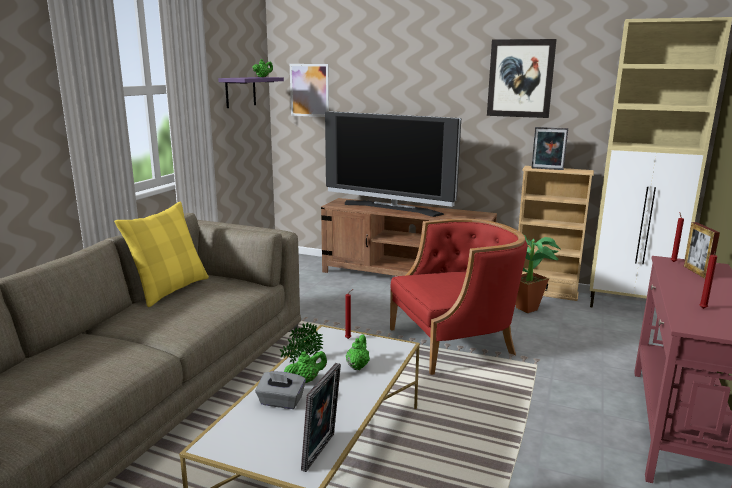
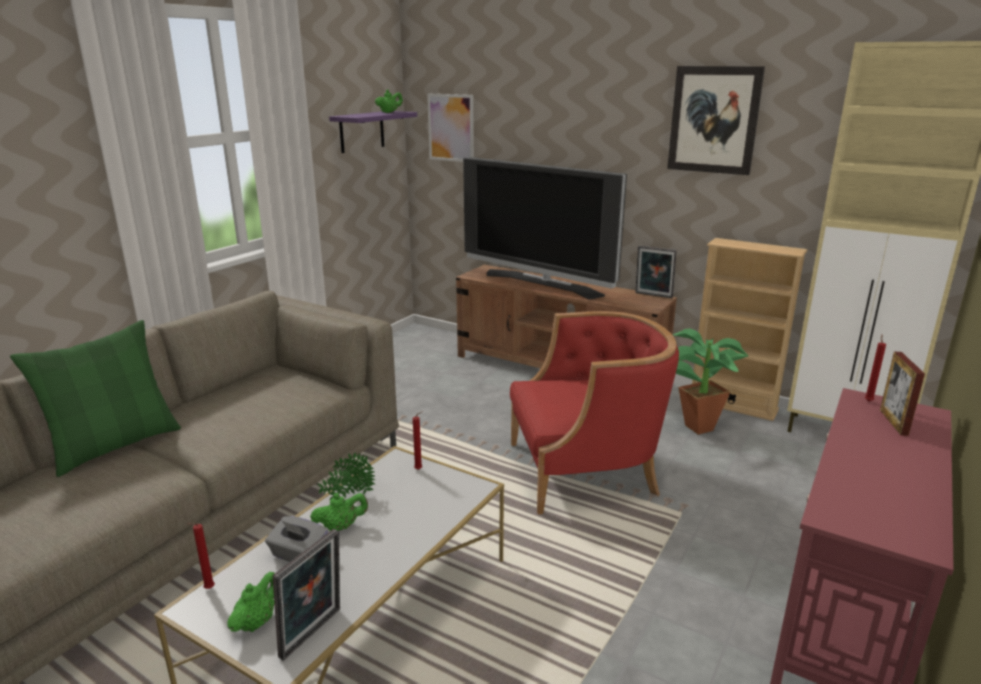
camera: 10 degrees right, 5 degrees up
(88, 336) = (115, 445): none -> green pillow
(170, 290) = (232, 386): yellow pillow -> none
(357, 366) = (412, 511): green teapot -> green teapot (256, 622)
(547, 169) = (741, 245): picture frame -> picture frame (653, 296)
(702, 309) = (868, 488): red candle -> red candle (208, 589)

